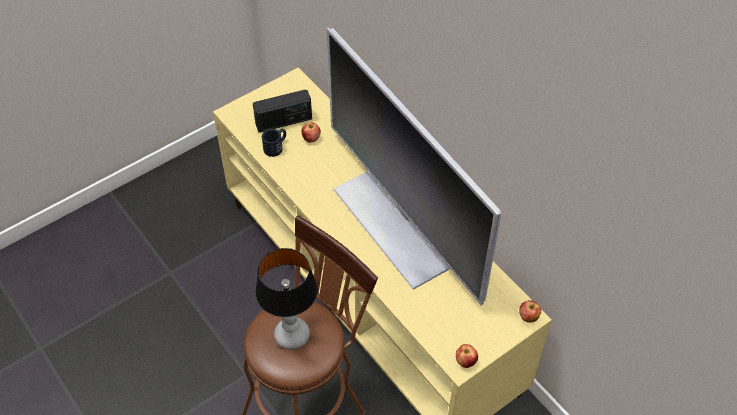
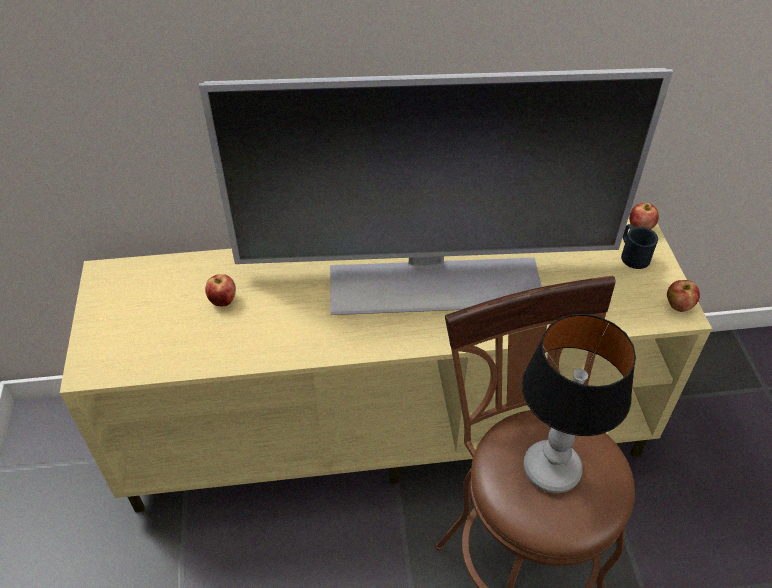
camera: 60 degrees left, 5 degrees down
(276, 146) = (201, 344): black mug -> black mug (632, 254)
(284, 121) = (164, 317): radio -> none

